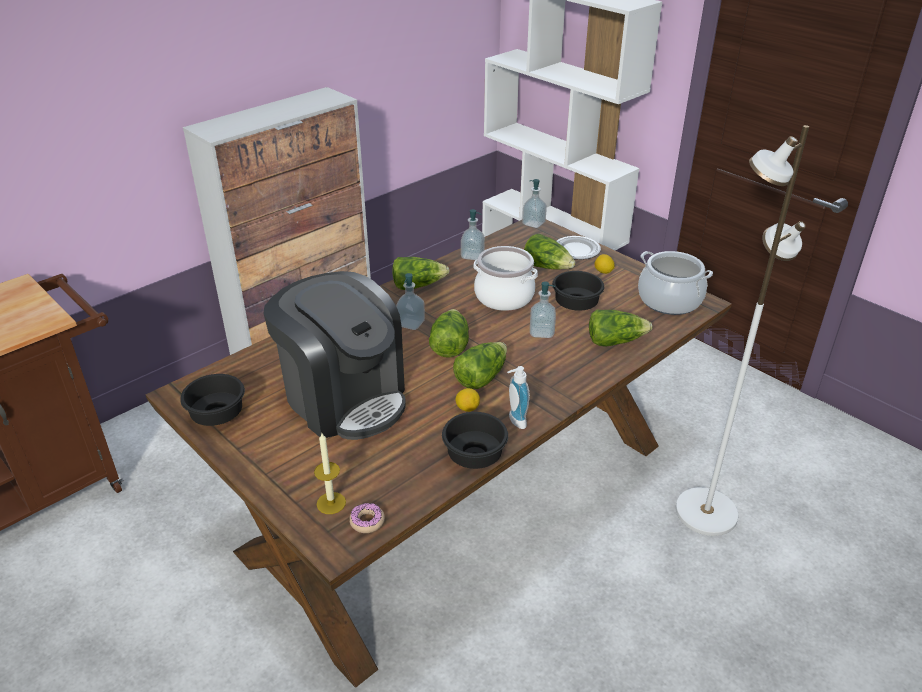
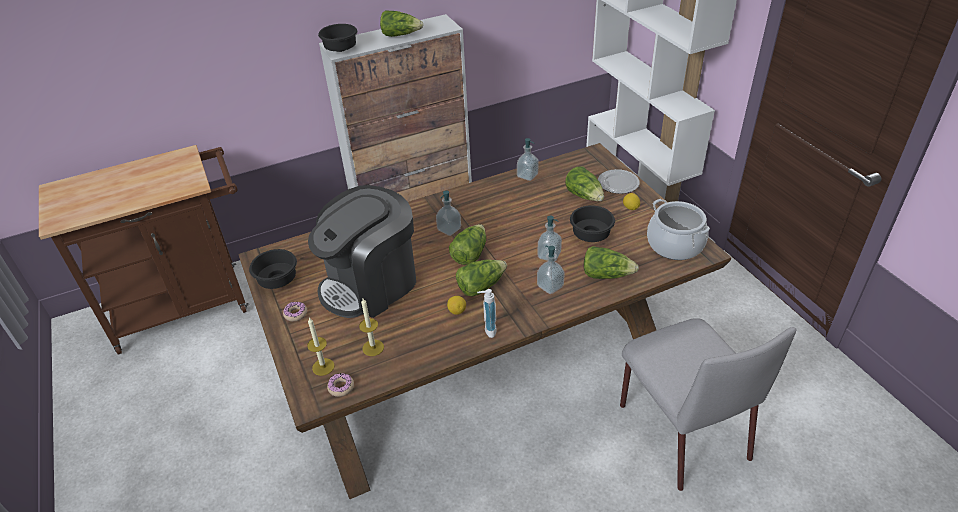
camera: 20 degrees right, 5 degrees up
(262, 449) = (295, 314): none -> donut
(344, 398) = (371, 284): coffee machine -> coffee machine turned 75 degrees clockwise
(385, 468) = (373, 348): none -> candle
(418, 285) = (470, 196): lettuce -> lettuce (401, 35)
(474, 455) = (443, 351): black bowl -> black bowl (341, 48)
(504, 297) = (534, 218): cooking pot -> none
(533, 223) = (594, 152): soap dispenser -> soap dispenser (550, 286)
(704, 512) = (681, 429): white floor lamp -> grey chair

